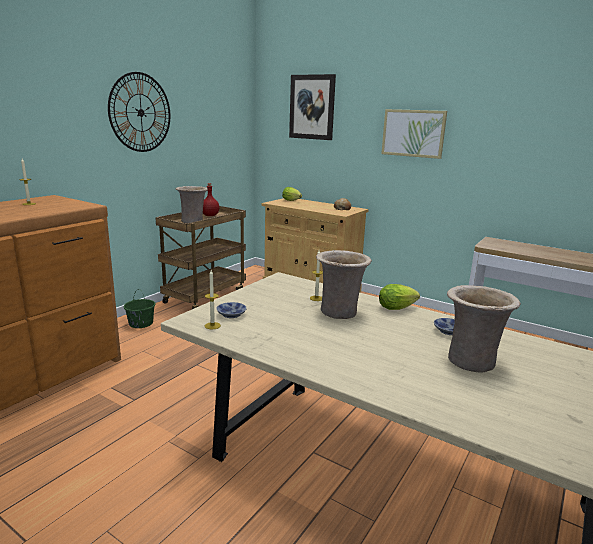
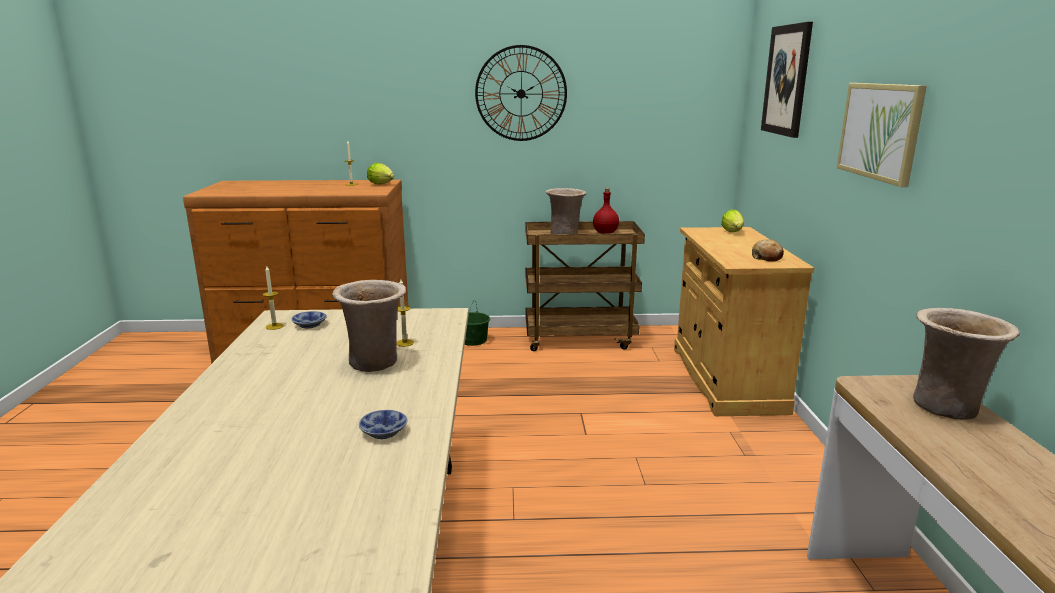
camera: 55 degrees right, 0 degrees up
(398, 308) = (431, 388): lettuce -> lettuce (382, 184)
(471, 361) = (293, 462): beige vase -> beige vase (947, 406)

